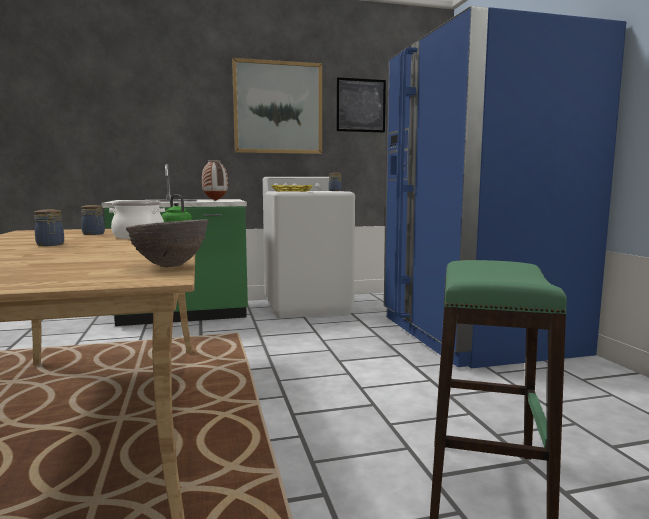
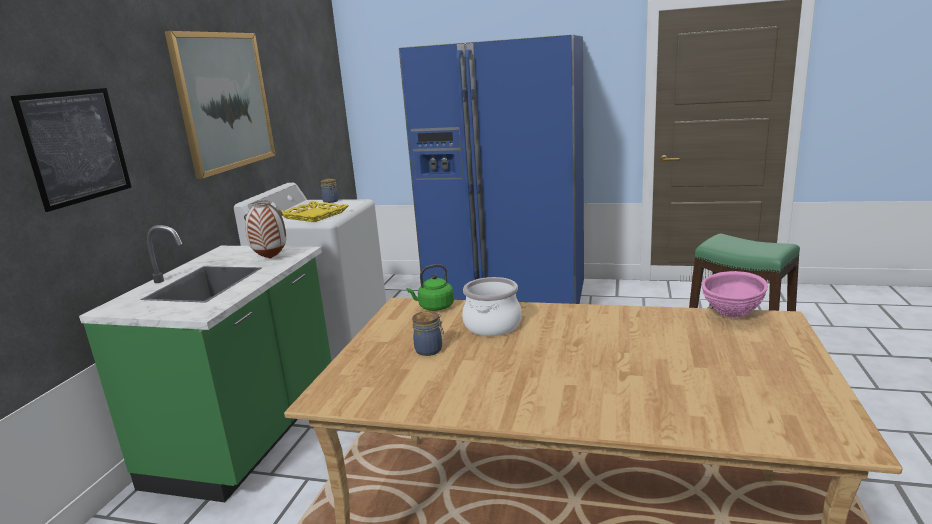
camera: 60 degrees left, 10 degrees up
(50, 245) = (542, 368): jar -> none
(170, 266) = (731, 315): brown bowl -> pink bowl
(361, 105) = (288, 85): picture -> picture (76, 146)

